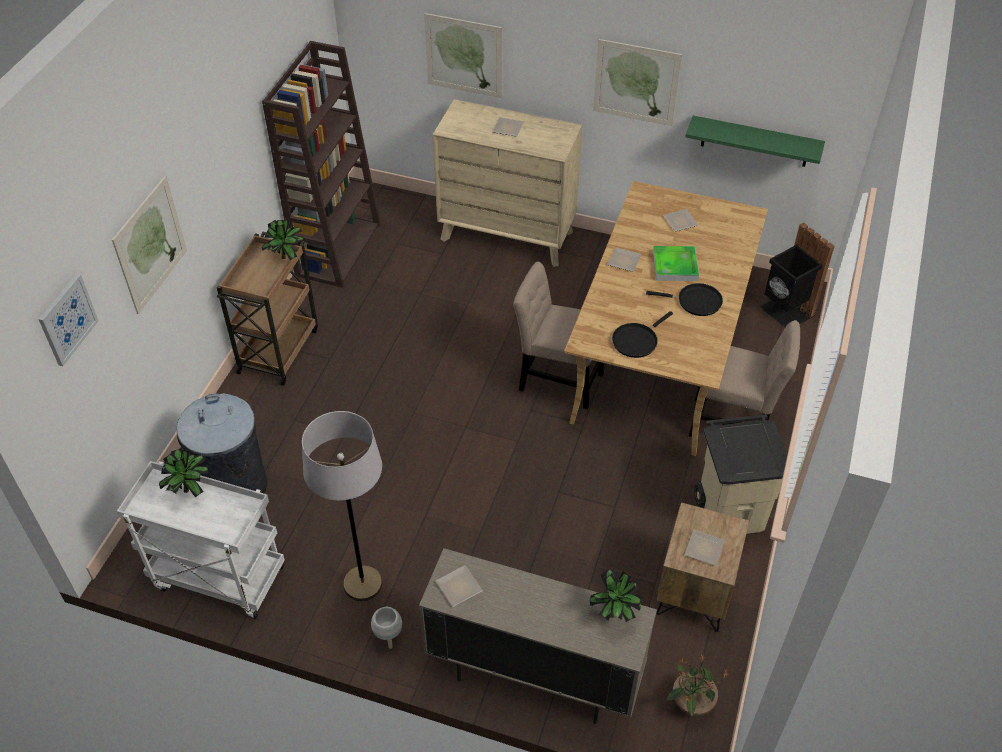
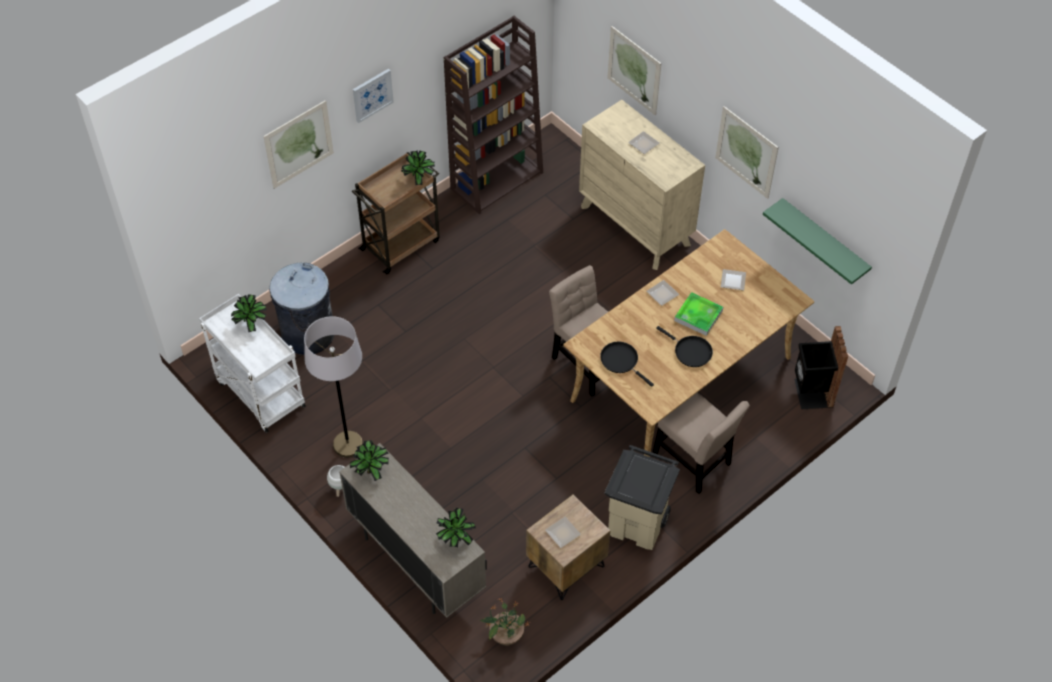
camera: 30 degrees right, 5 degrees up
(67, 319) = (210, 180): picture -> picture (372, 95)
(459, 585) = (372, 472): plate -> potted plant
(637, 340) = (621, 361): black frying pan -> black frying pan turned 60 degrees clockwise

